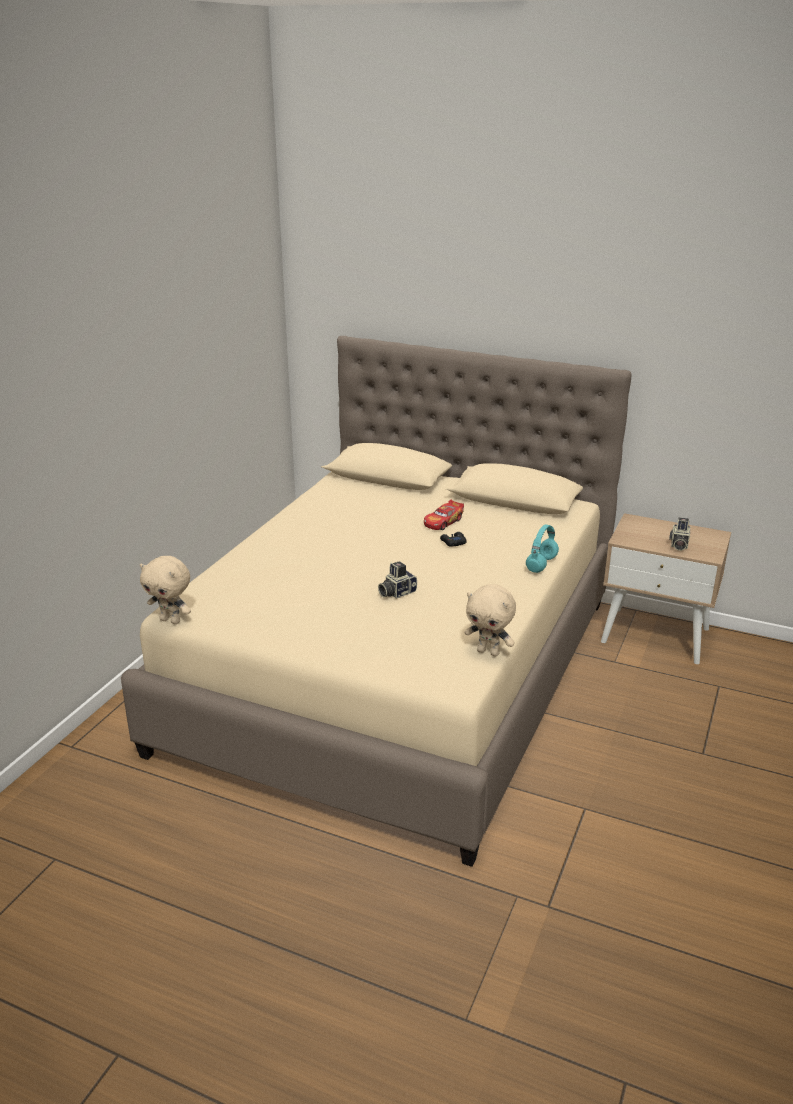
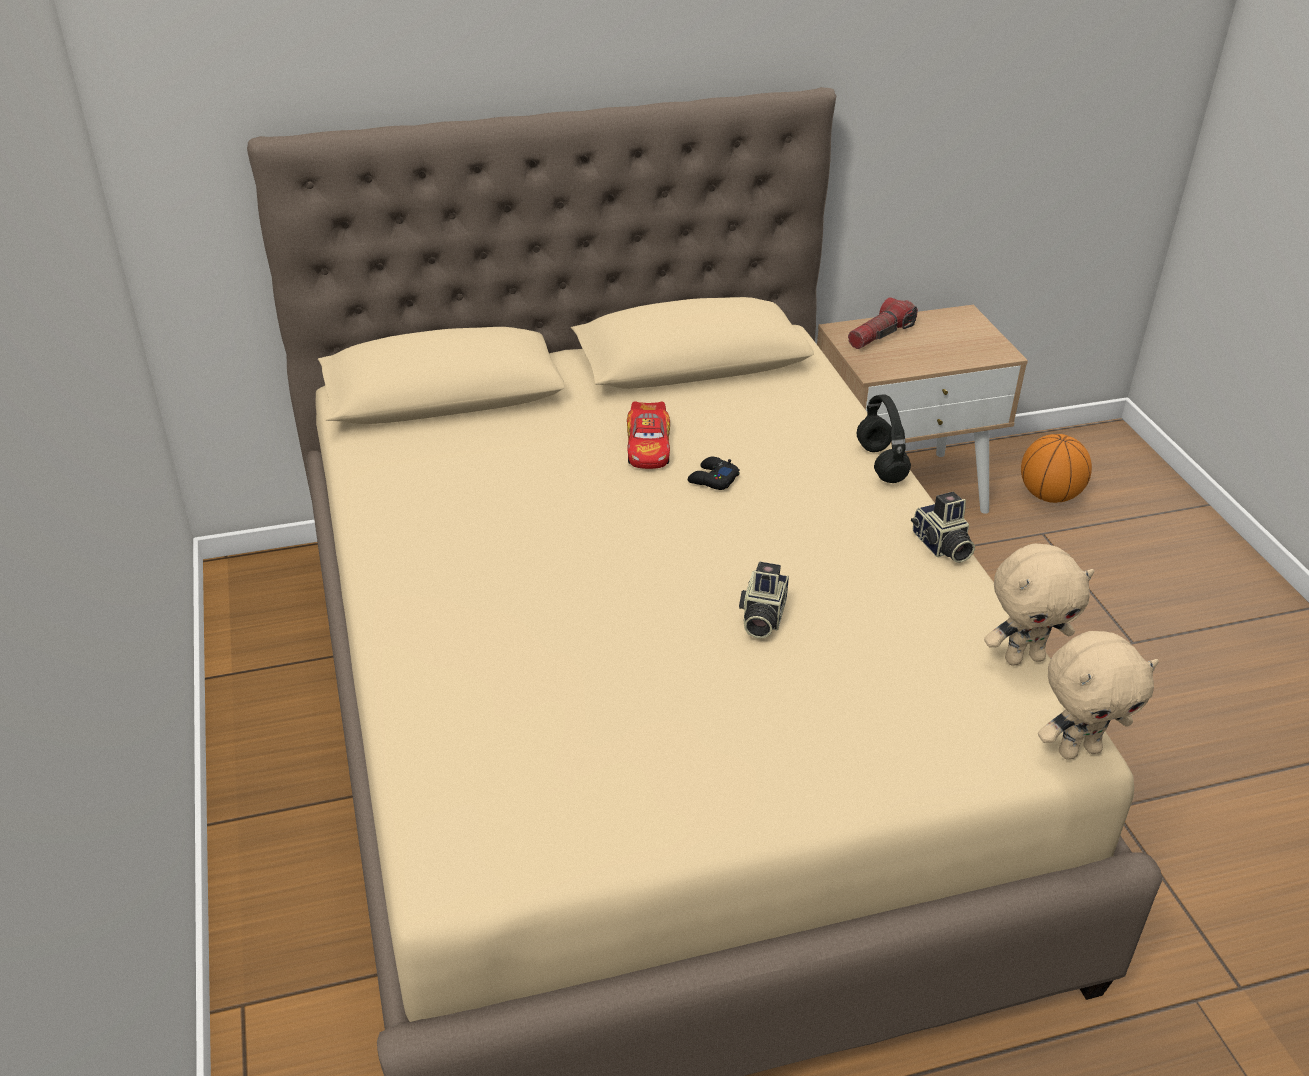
camera: 40 degrees left, 10 degrees up
(171, 620) = (467, 897): beige plush toy -> beige plush toy (1078, 749)
(541, 565) = (882, 464): turquoise headphones -> black headphones
(651, 527) = (880, 335): none -> flashlight
(678, 545) = (945, 350): camera -> camera (941, 546)
(749, 672) = (1049, 495): none -> basketball

